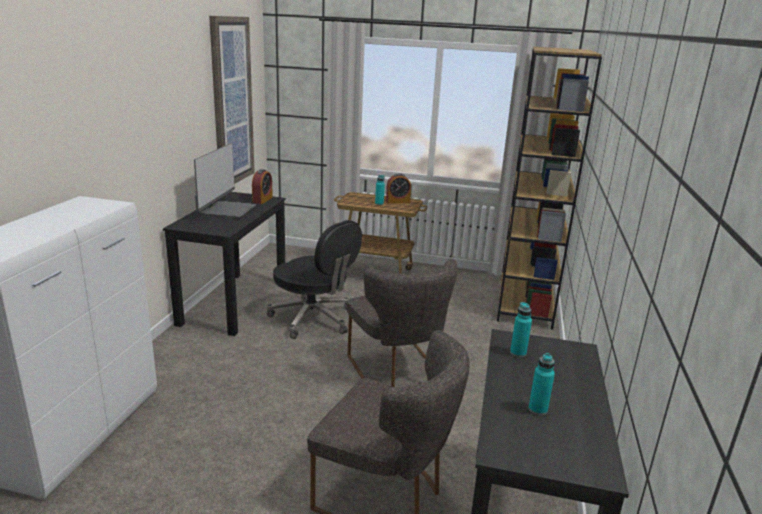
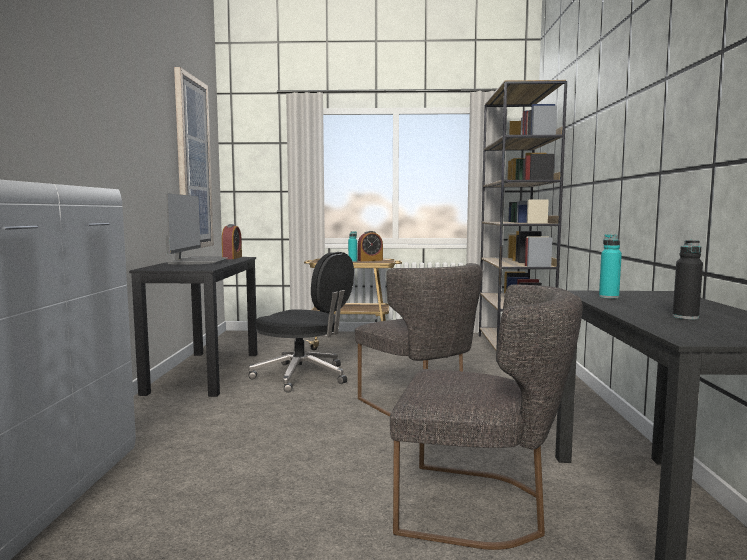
camera: 10 degrees left, 15 degrees down
(538, 409) = (685, 317): turquoise bottle -> black bottle

